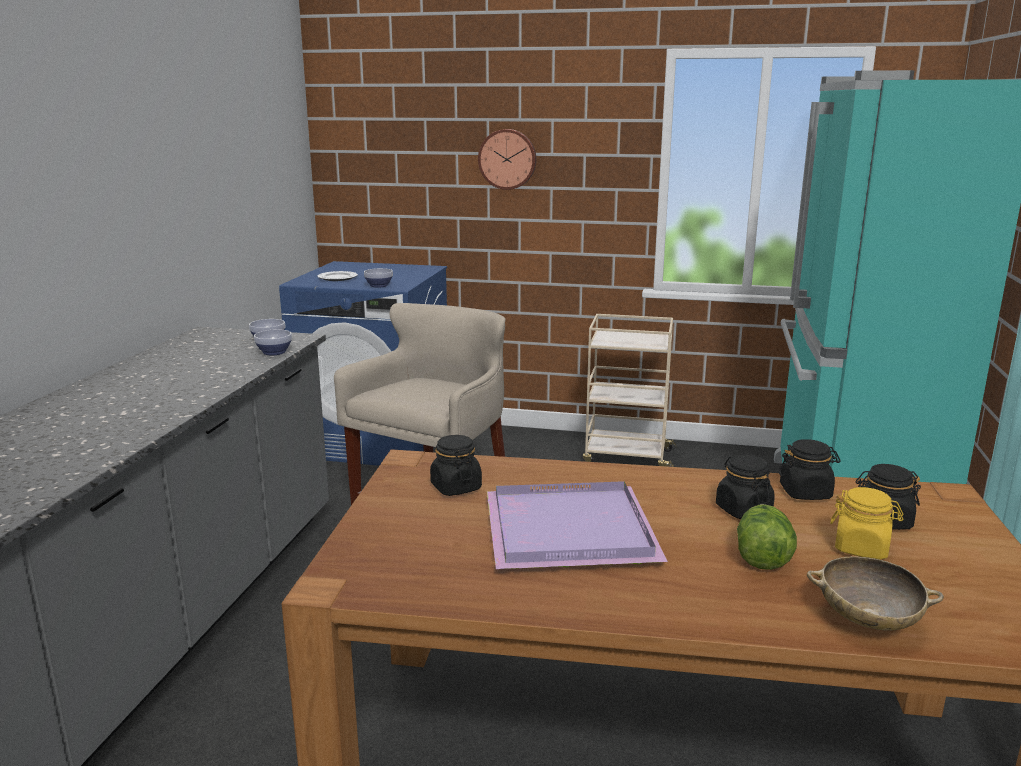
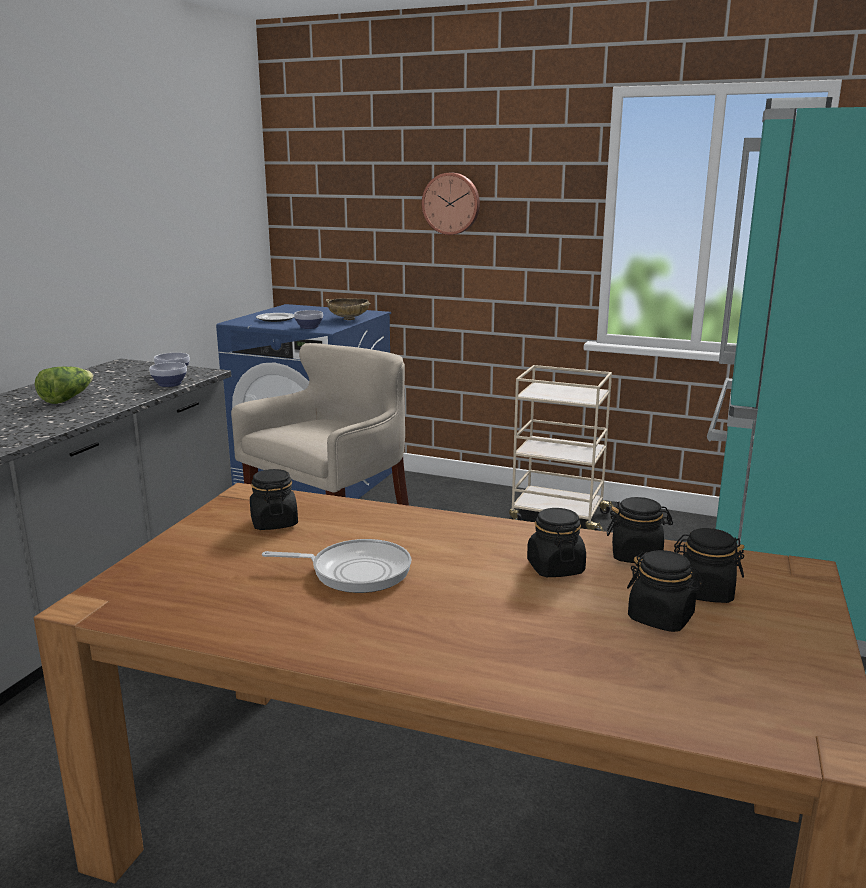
camera: 10 degrees right, 0 degrees up
(566, 529) = (355, 571): purple tray -> frying pan
(761, 554) = (544, 615): lettuce -> lettuce (67, 399)
(861, 548) = (661, 618): yellow jar -> black jar
(868, 620) = (616, 695): beige bowl -> beige bowl (348, 319)

